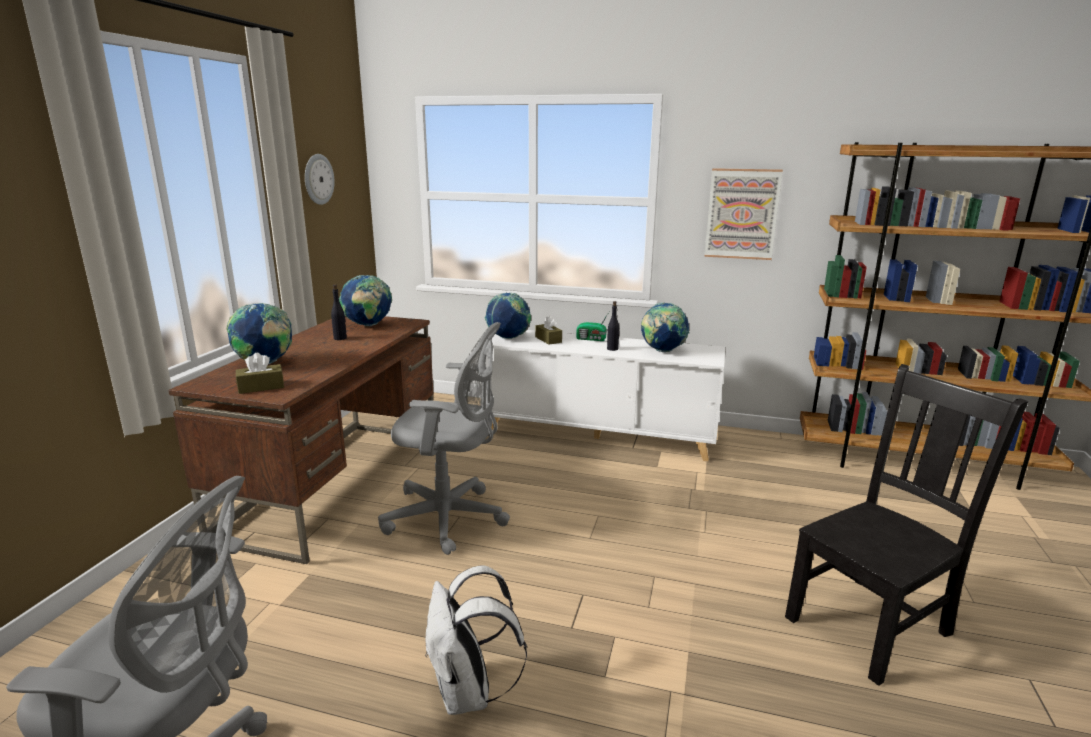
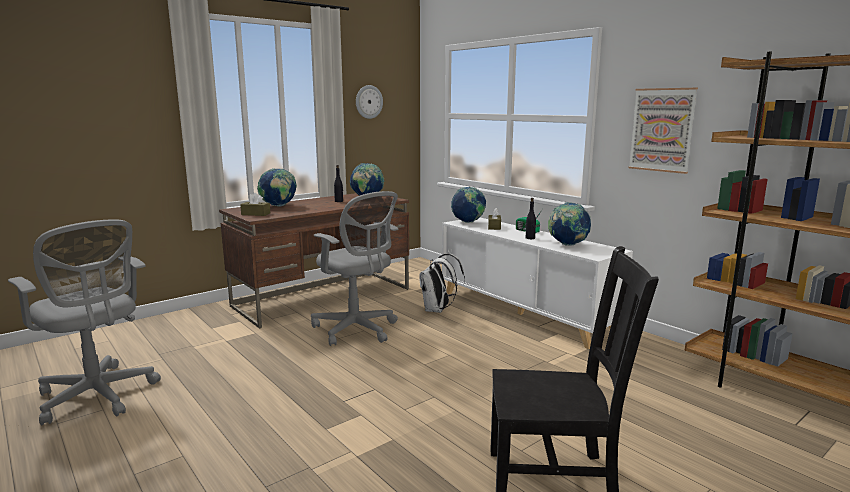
camera: 35 degrees right, 5 degrees down
(468, 693) = (250, 406): white backpack -> white backpack (438, 310)

